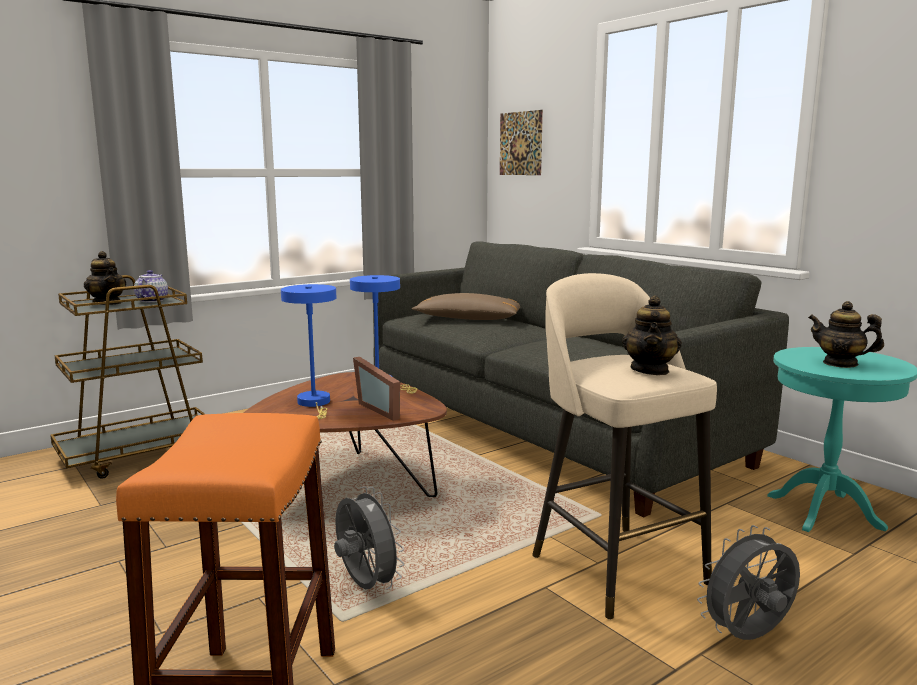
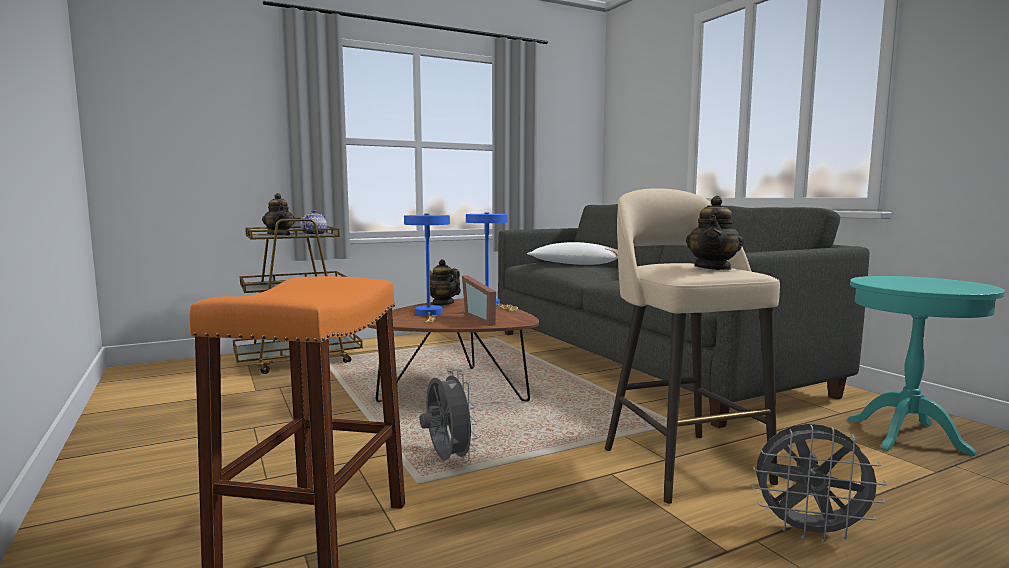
camera: 10 degrees right, 5 degrees down
(469, 318) = (576, 264): brown pillow -> white pillow
(520, 143) = (630, 125): picture -> none
(748, 638) = (810, 532): grey fan -> grey fan turned 150 degrees counterclockwise
(840, 363) = (919, 284): teapot -> teapot (442, 303)

